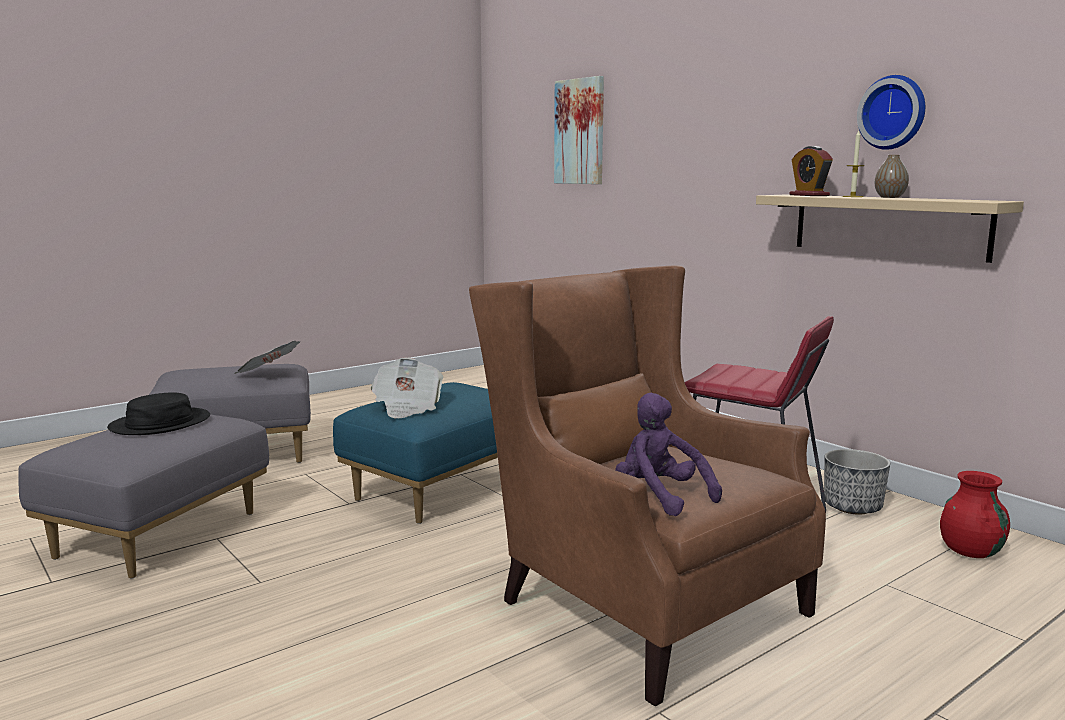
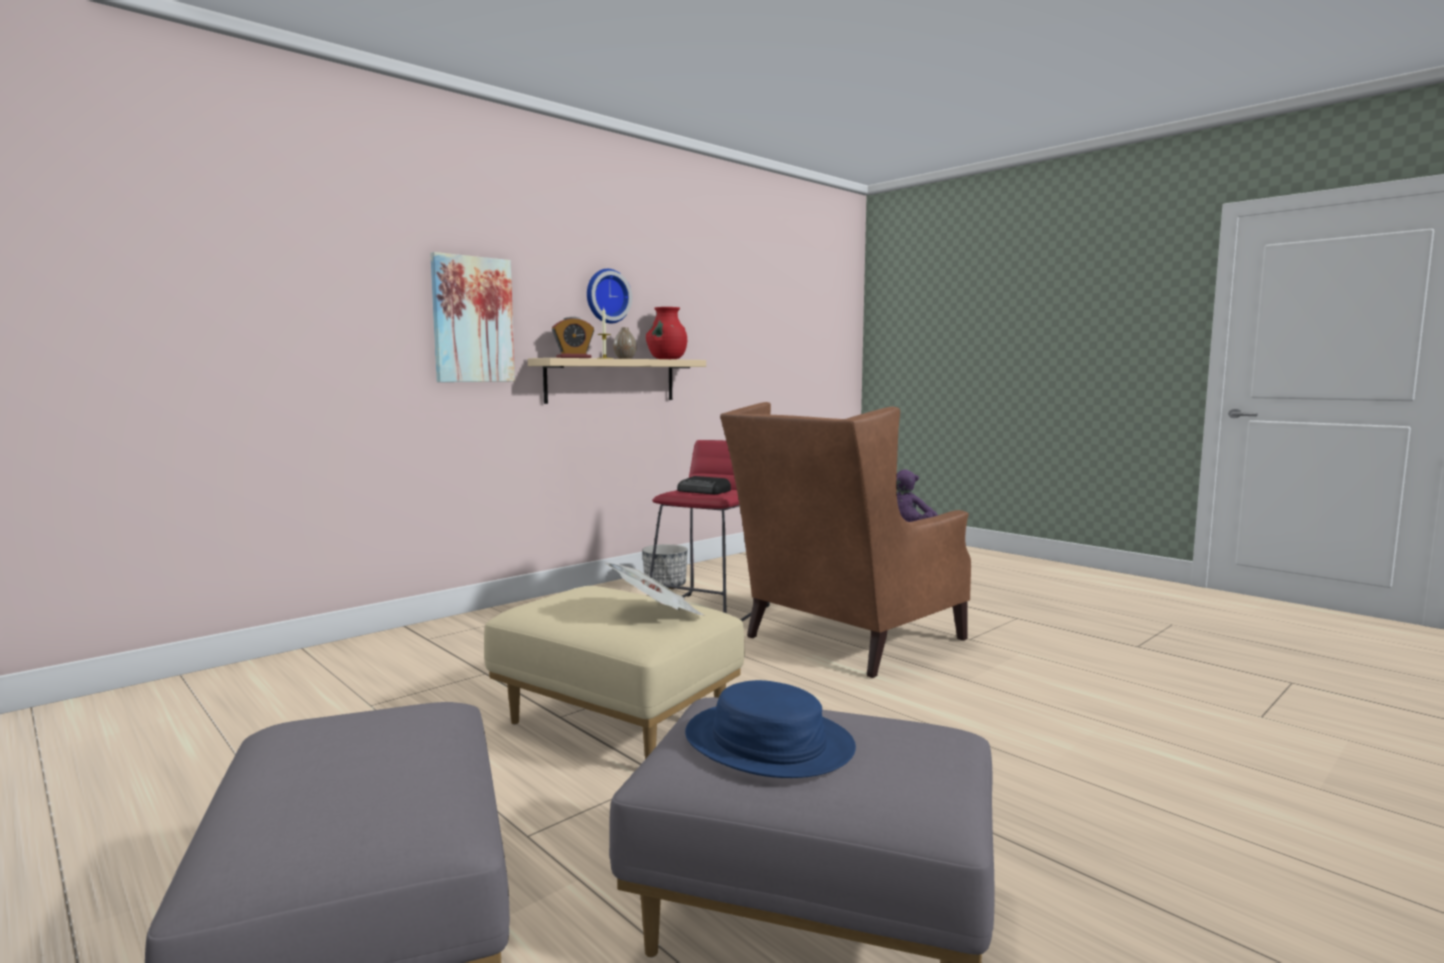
camera: 95 degrees left, 5 degrees down
(160, 423) = (768, 743): black hat -> blue hat
(268, 374) = (406, 720): newspaper -> none
(437, 489) = (614, 725): blue ottoman -> beige ottoman
(580, 132) = (187, 267): picture -> picture (472, 319)
(744, 375) = (704, 491): none -> radio
(970, 551) = (733, 572): red vase -> red vase (667, 359)

